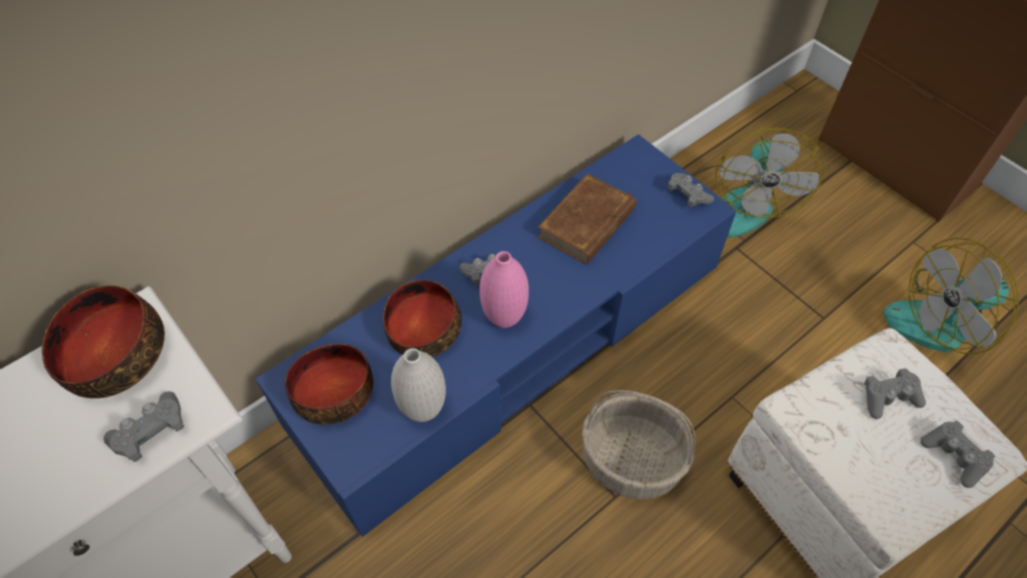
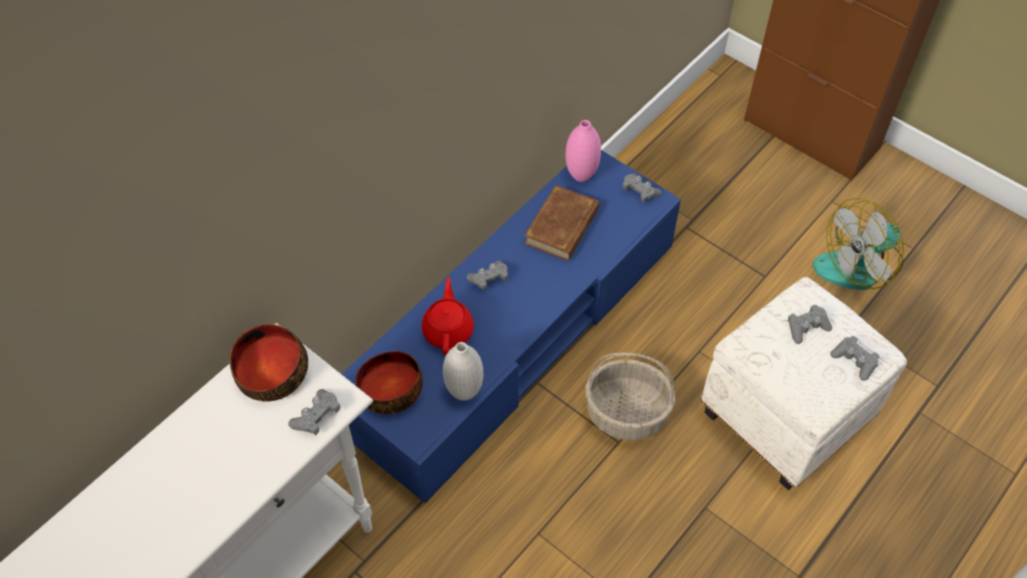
camera: 10 degrees left, 0 degrees up
(423, 328) = (448, 330): bowl -> red teapot
(504, 318) = (511, 313): pink vase -> pink vase (581, 175)
(740, 201) = (683, 185): fan -> none

